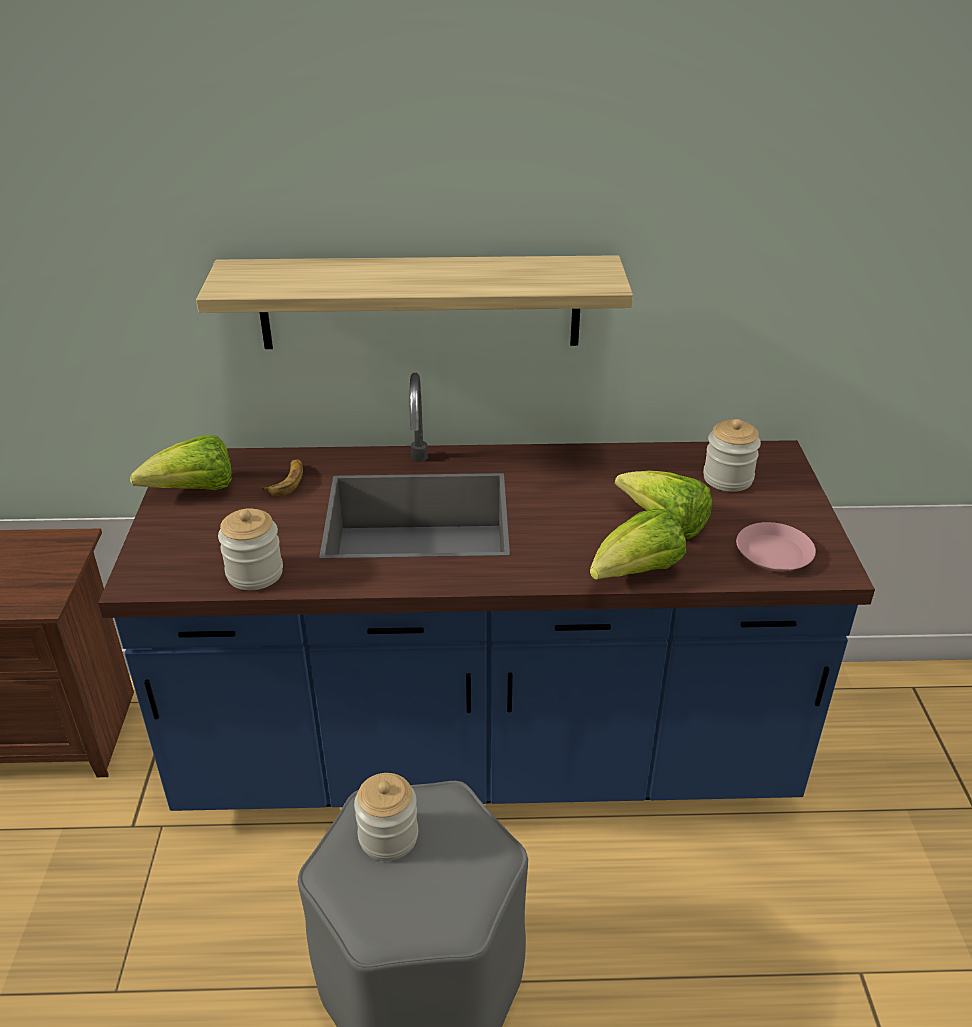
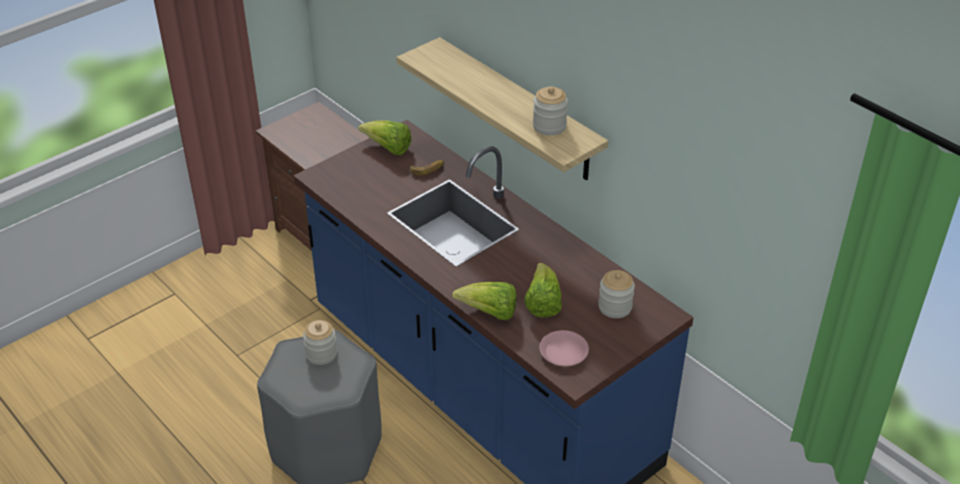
camera: 50 degrees right, 5 degrees up
(255, 573) = (356, 202): jar -> jar (549, 126)

